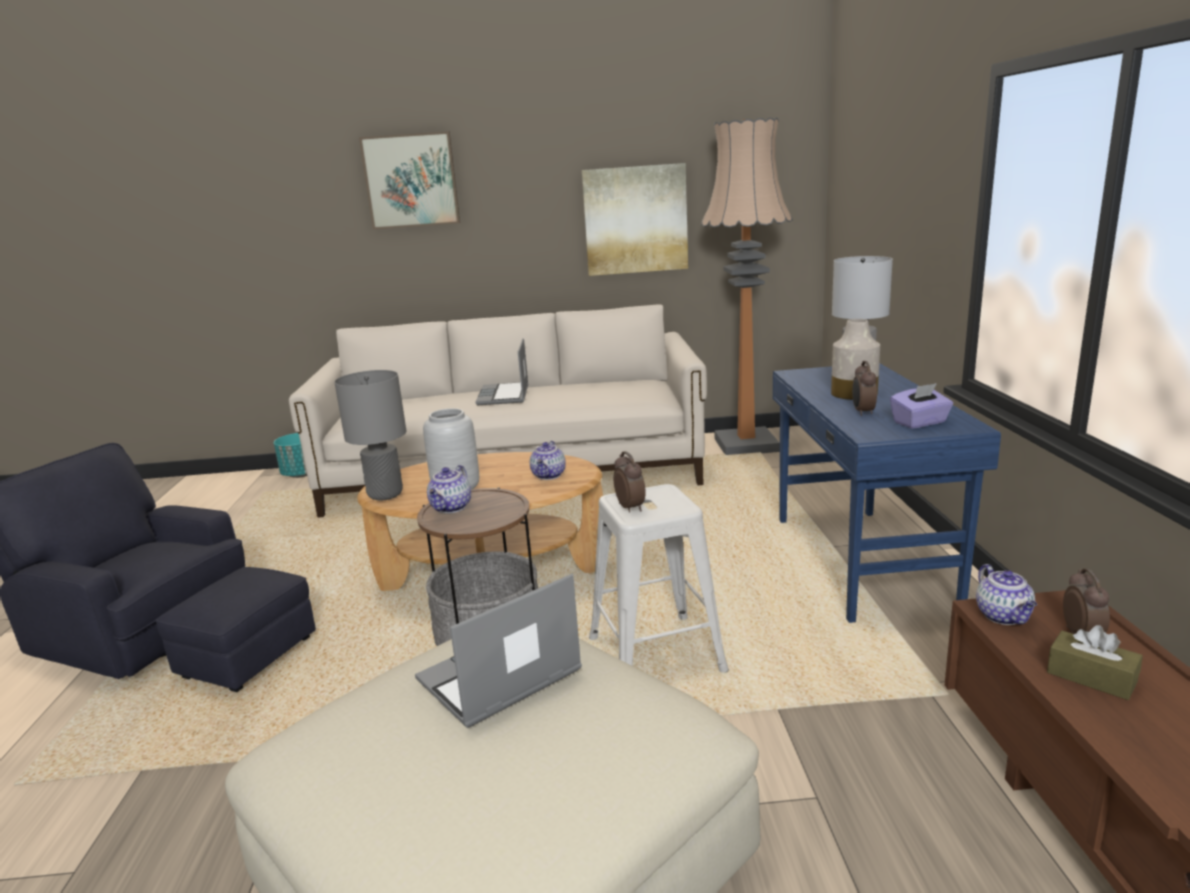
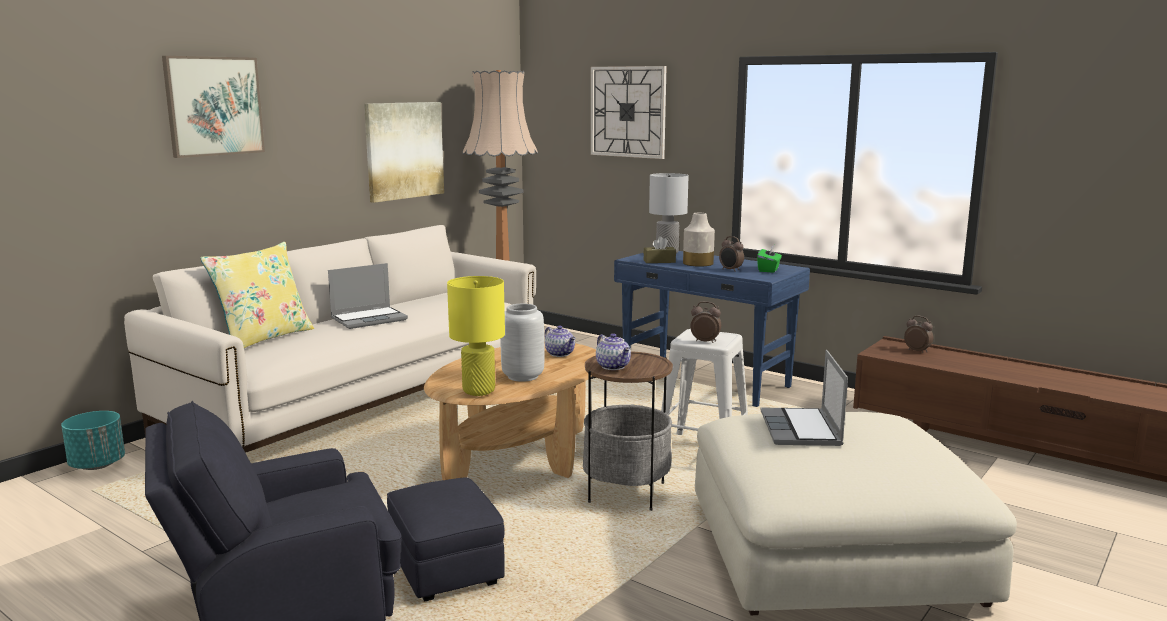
camera: 50 degrees left, 5 degrees down
(385, 496) = (478, 393): grey table lamp -> yellow table lamp
(415, 397) = (263, 338): none -> yellow pillow
(504, 396) = (369, 319): laptop -> laptop turned 75 degrees counterclockwise
(894, 164) = (628, 112): none -> wall clock
(920, 423) = (769, 270): purple tissue box -> green tissue box
(1004, 616) = (884, 353): teapot -> none
(1091, 677) = (945, 361): brown tissue box -> brown tissue box (659, 261)

